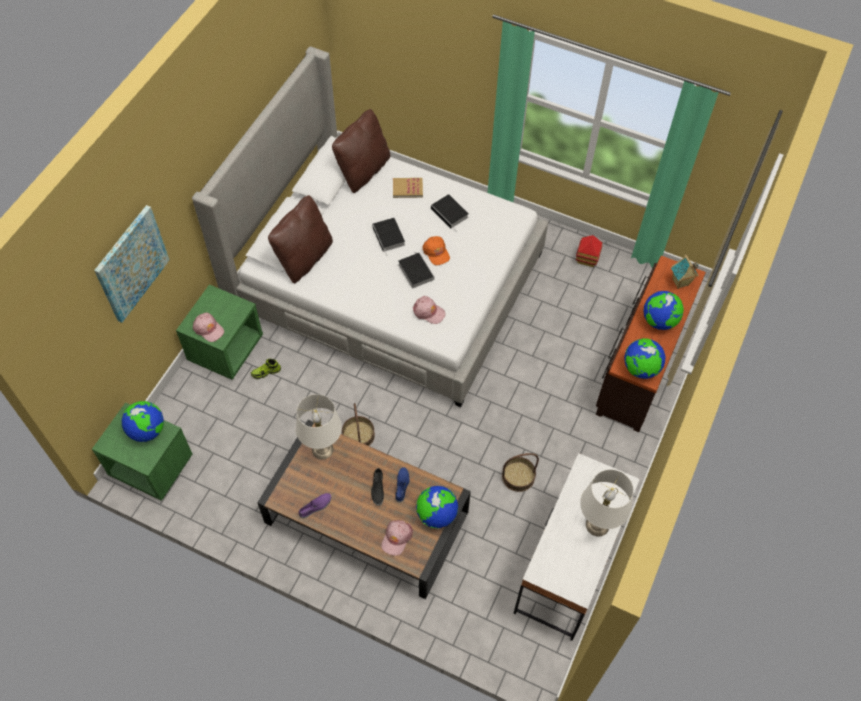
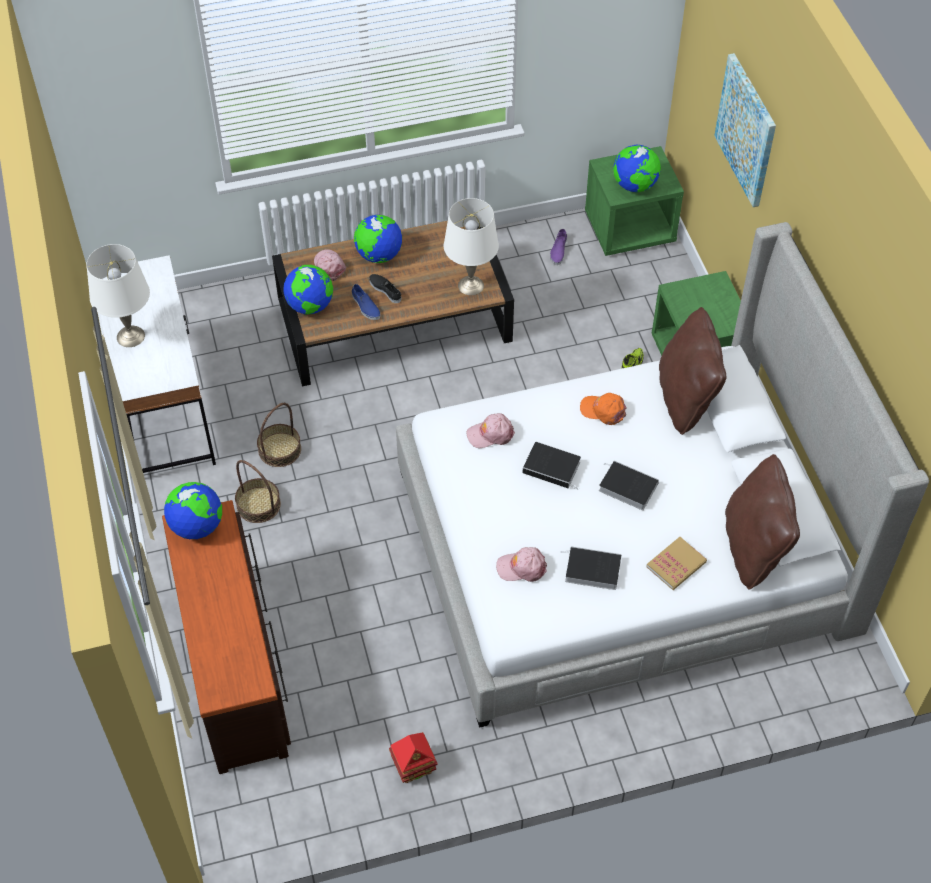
camera: 140 degrees right, 5 degrees down
(208, 329) = (697, 292): pink cap -> pink cap (522, 567)
(315, 507) = (426, 242): purple shoe -> purple shoe (558, 251)
(358, 435) = (476, 376): basket -> basket (258, 504)
(436, 252) = (555, 509): orange cap -> orange cap (603, 410)
(659, 321) = (215, 600): globe -> globe (379, 255)
(680, 283) = (223, 671): toy house -> none

